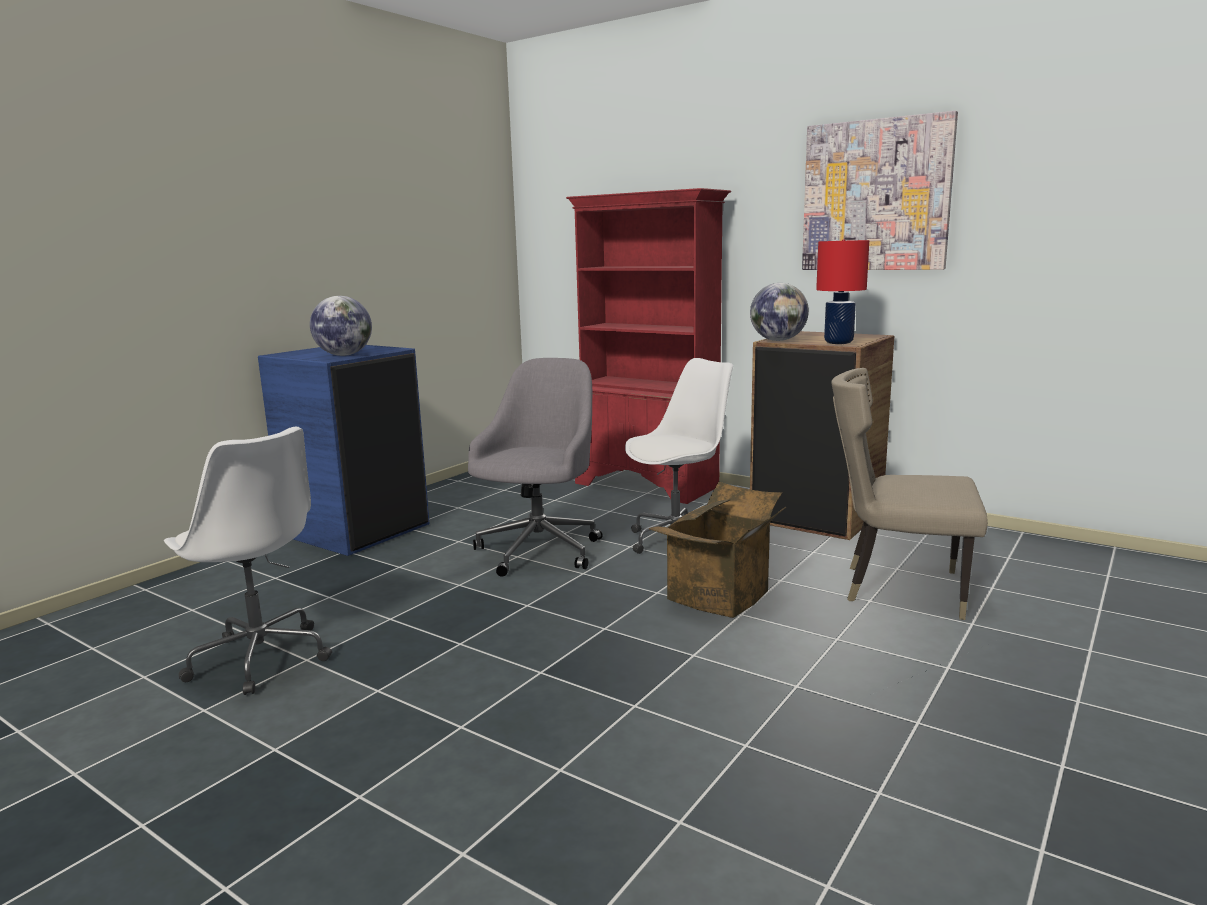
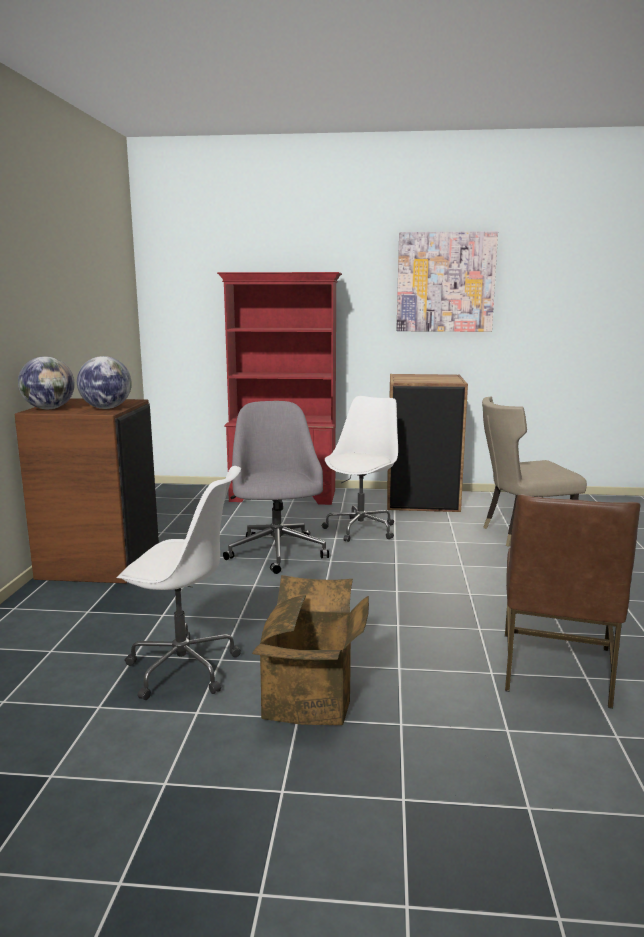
camera: 30 degrees left, 0 degrees up
(357, 530) = (100, 563): blue cabinet -> brown cabinet
(652, 795) = (555, 669): none -> brown chair
(721, 597) = (437, 558): cardboard box -> cardboard box (312, 700)
(778, 340) = (404, 381): globe -> globe (49, 409)
(839, 343) = (447, 381): red table lamp -> none

